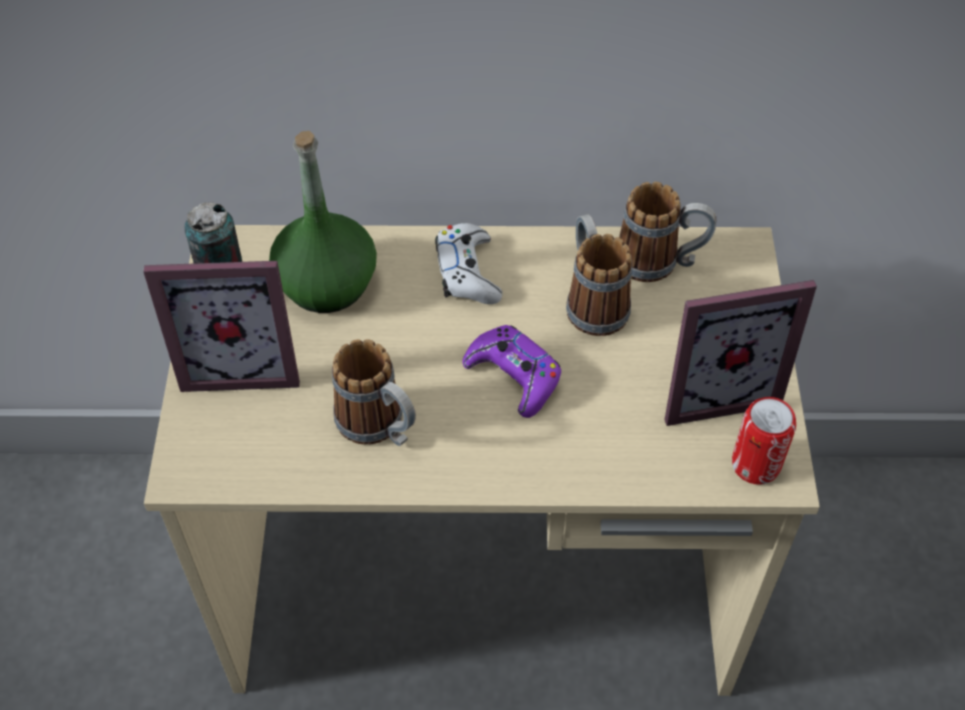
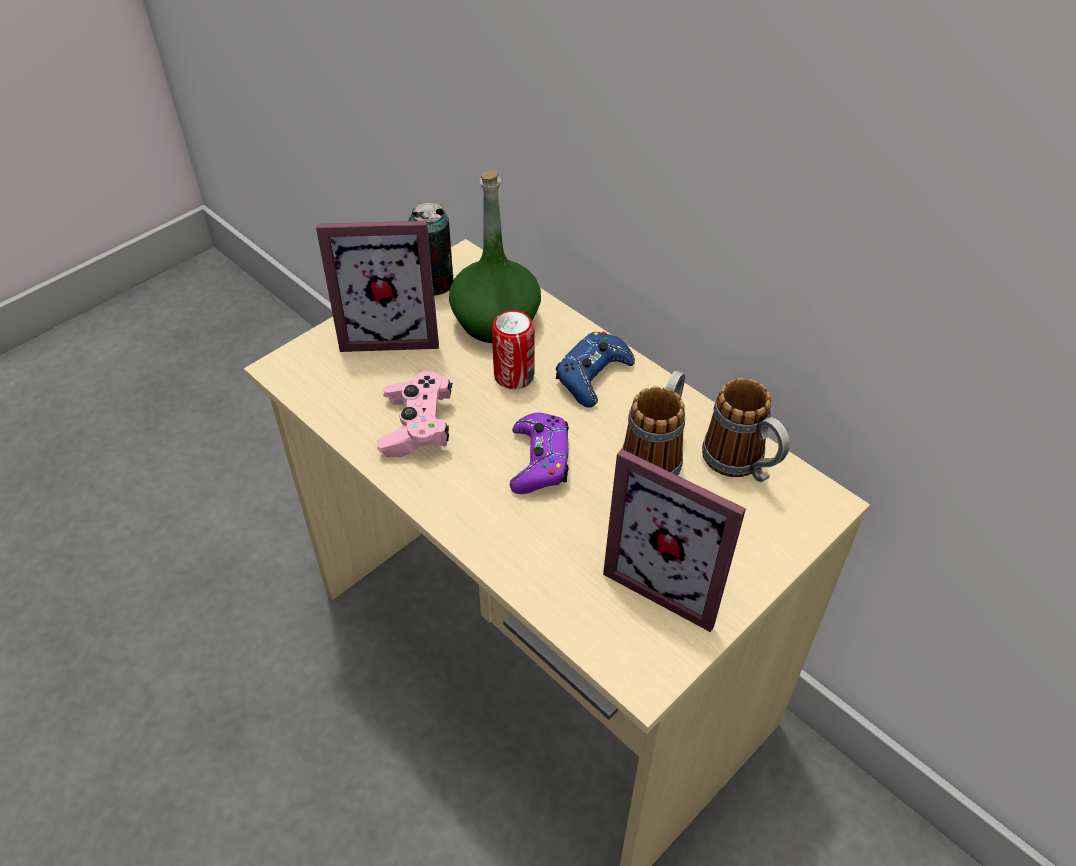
camera: 45 degrees right, 5 degrees down
(242, 362) = (390, 331): picture frame -> picture frame turned 45 degrees counterclockwise
(379, 427) = (417, 426): mug -> pink game controller
(467, 272) = (593, 376): white game controller -> blue game controller
(755, 464) = (635, 655): can -> can (514, 376)

